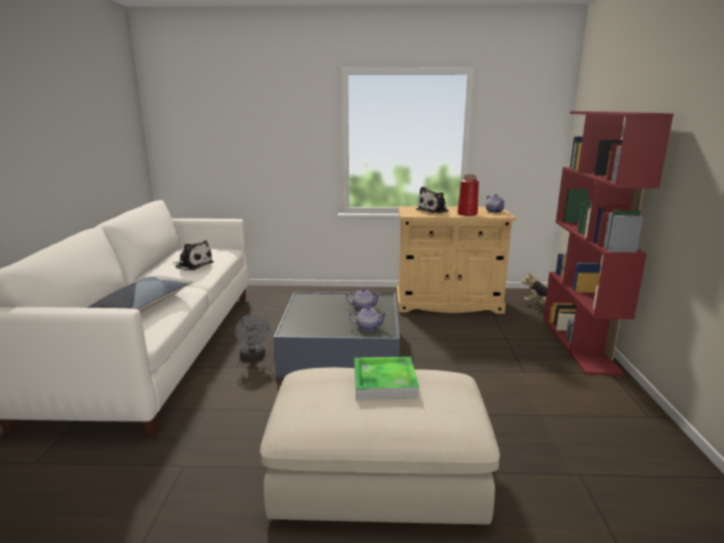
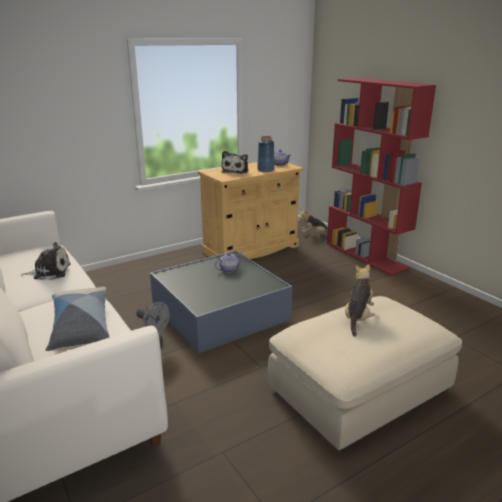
camera: 35 degrees left, 5 degrees up
(368, 327) = (256, 284): teapot -> none
(384, 382) = (358, 318): tray -> plush toy
(467, 214) = (265, 170): red vase -> blue vase

